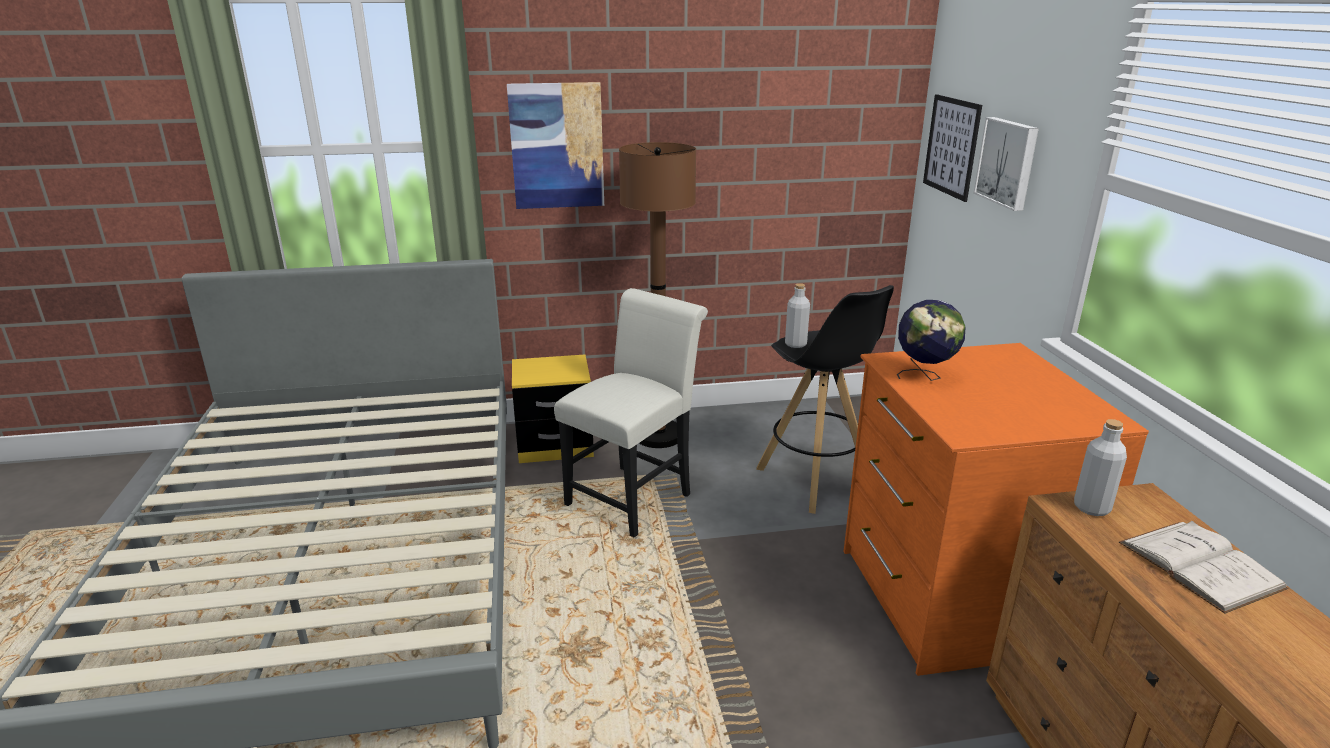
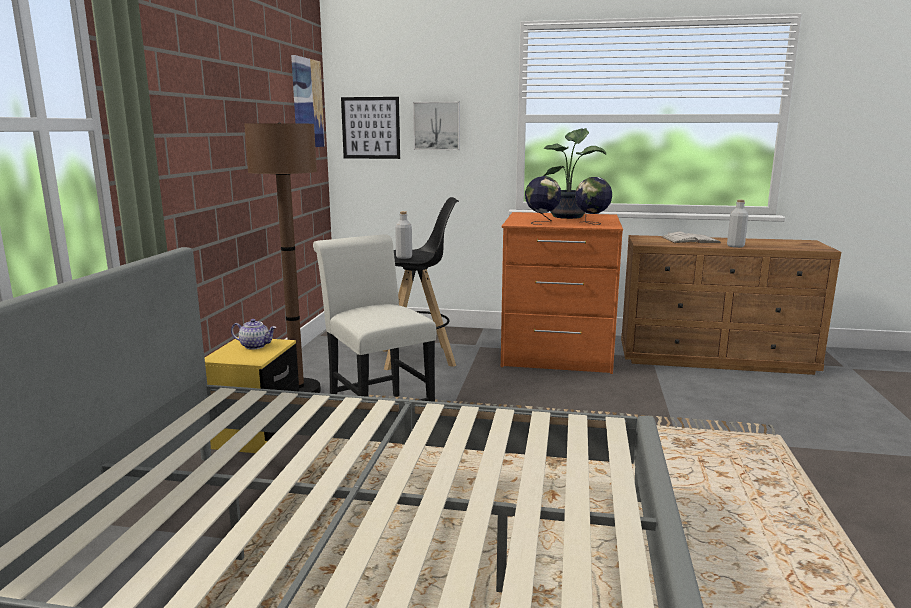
camera: 70 degrees left, 10 degrees down
(557, 146) = (180, 128): picture -> picture (307, 103)
(562, 368) = (255, 346): none -> teapot
(970, 416) = (592, 223): none -> globe
(1034, 390) = (569, 216): none -> potted plant
(1091, 508) = (646, 241): grey bottle -> grey bottle (735, 246)

